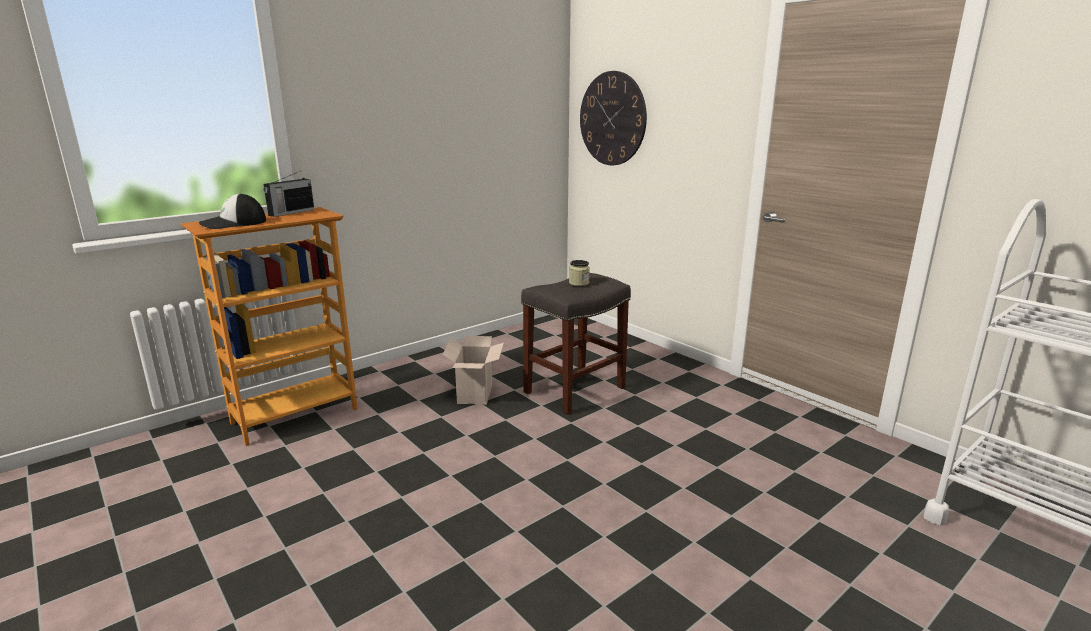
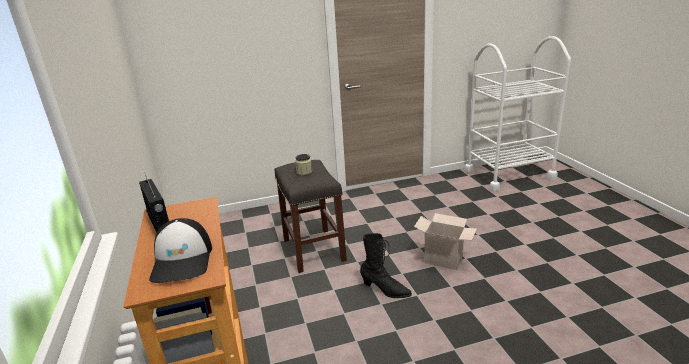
camera: 65 degrees left, 5 degrees up
(476, 395) = (283, 298): cardboard box -> cardboard box (445, 259)
(523, 453) = (385, 290): none -> black boot
(612, 119) = (190, 46): wall clock -> none

